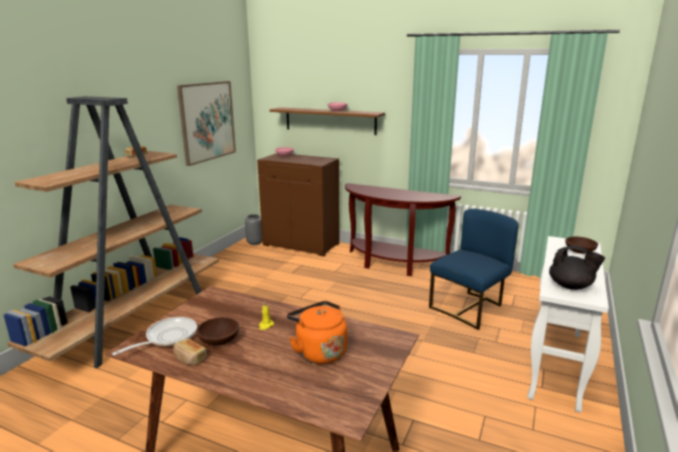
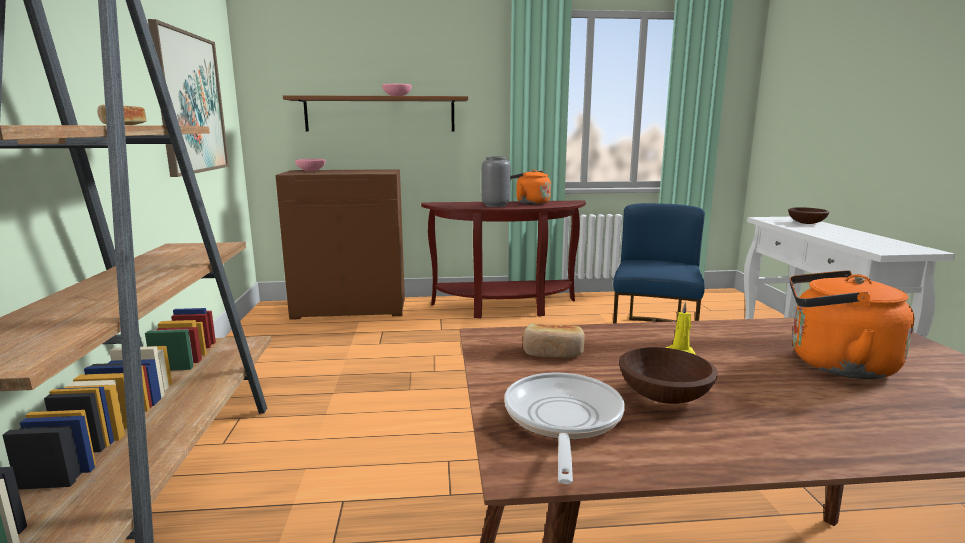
camera: 30 degrees left, 5 degrees down
(189, 358) = (686, 440): bread -> bread (553, 353)
(255, 243) = (272, 318): grey vase -> grey vase (496, 205)
(414, 194) = (530, 203): none -> orange kettle
(571, 286) = (881, 245): black teapot -> none

